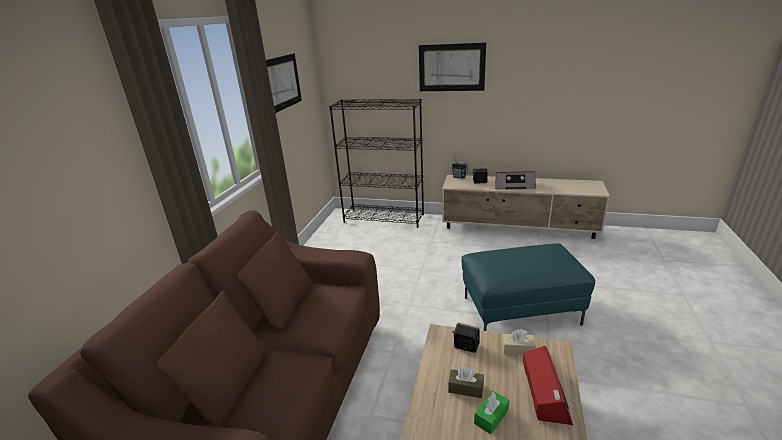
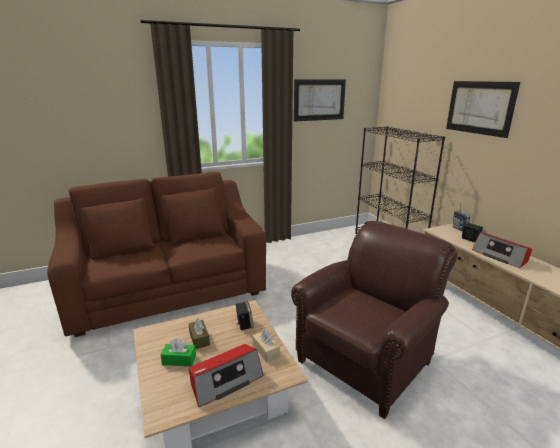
camera: 50 degrees right, 5 degrees down
(520, 310) = (367, 359): turquoise ottoman -> brown armchair

